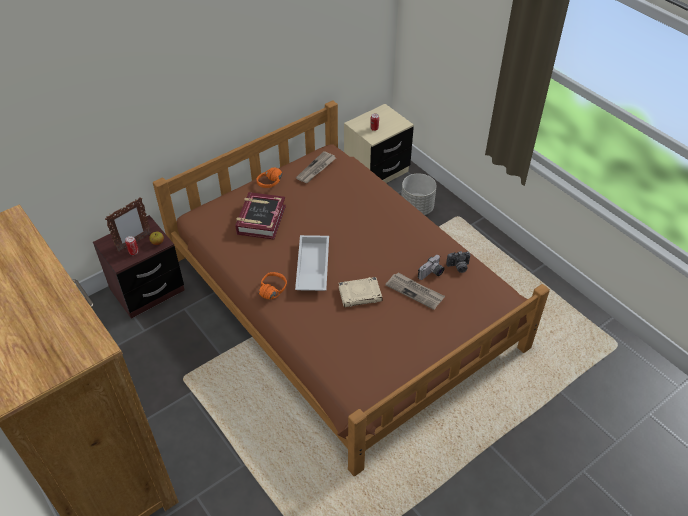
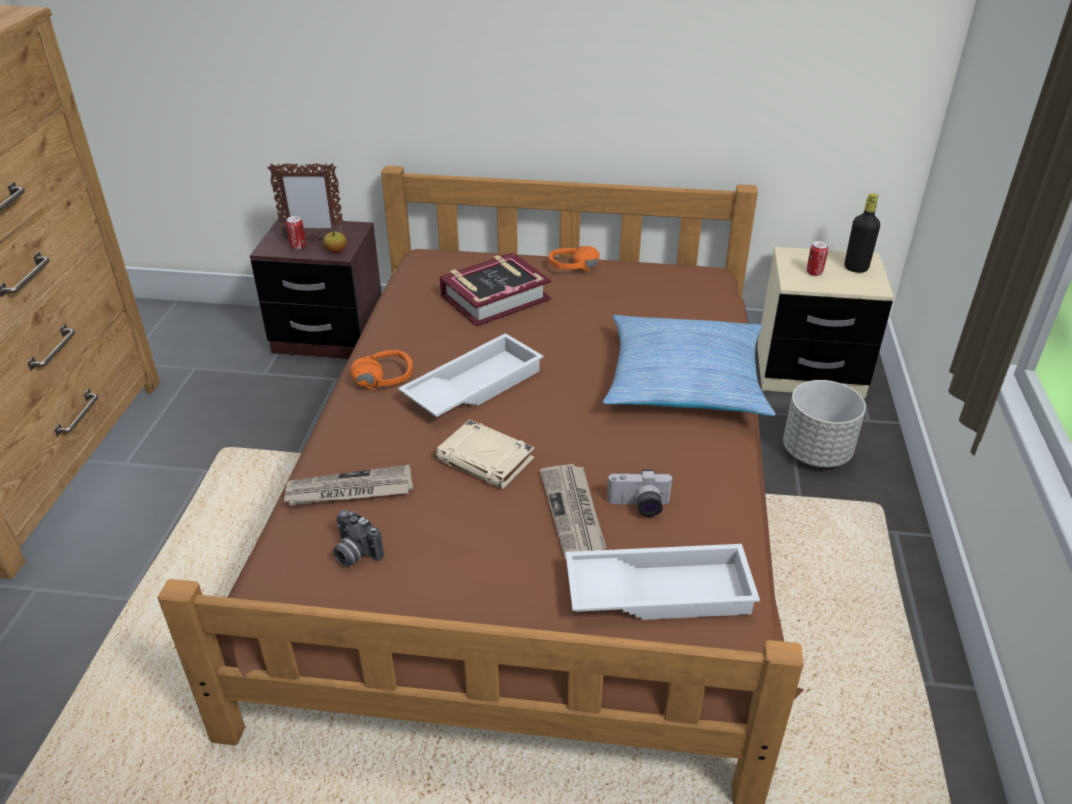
camera: 45 degrees right, 10 degrees down
(316, 169) = (658, 282): newspaper -> newspaper (349, 490)
(384, 211) = (684, 381): none -> pillow
(386, 117) = (856, 268): none -> black bottle
(458, 267) = (701, 528): camera -> camera (354, 553)
(472, 298) = (659, 590): none -> white tray

